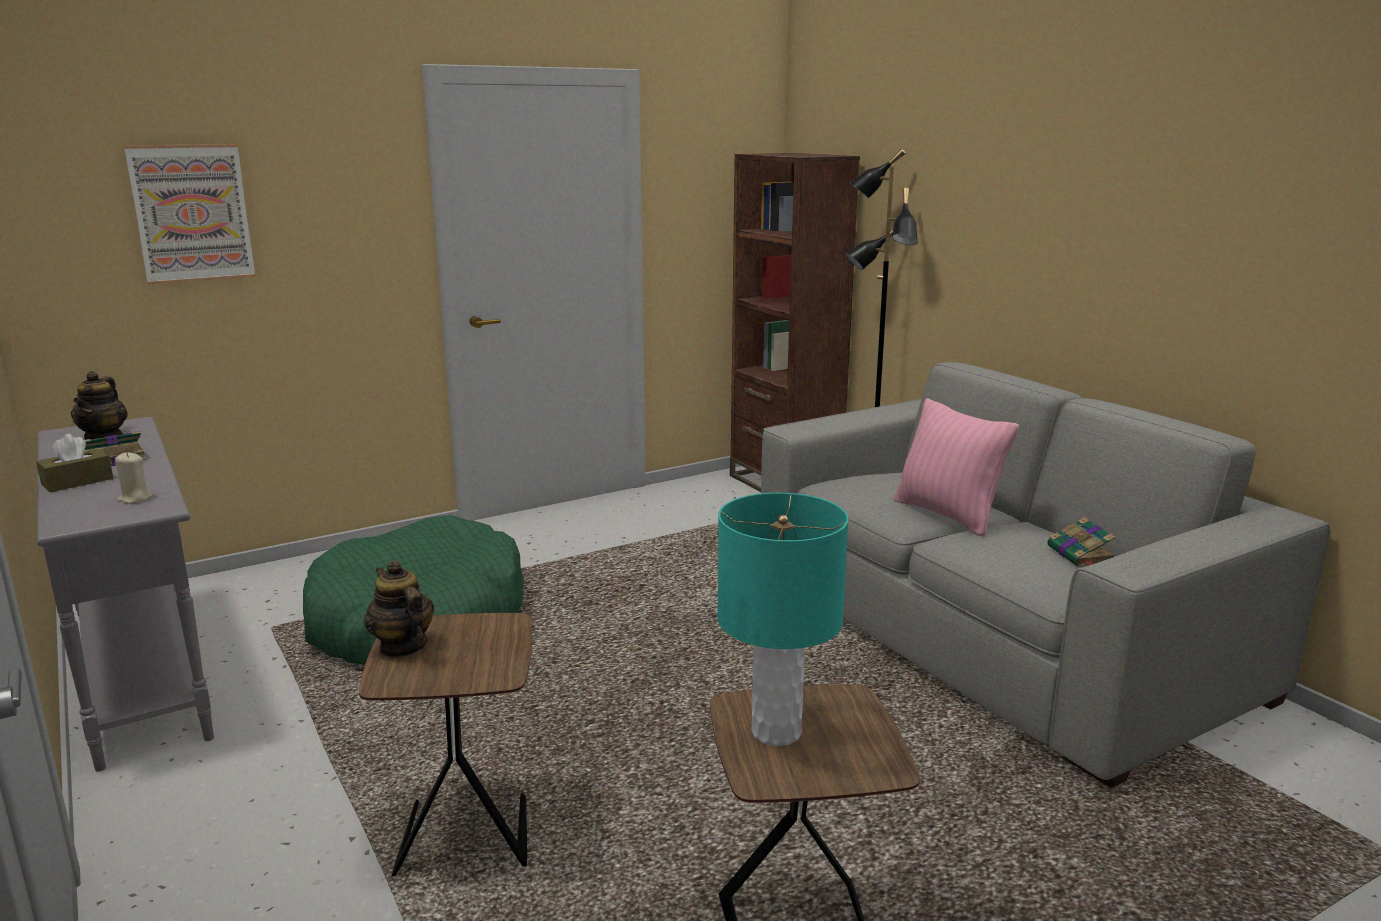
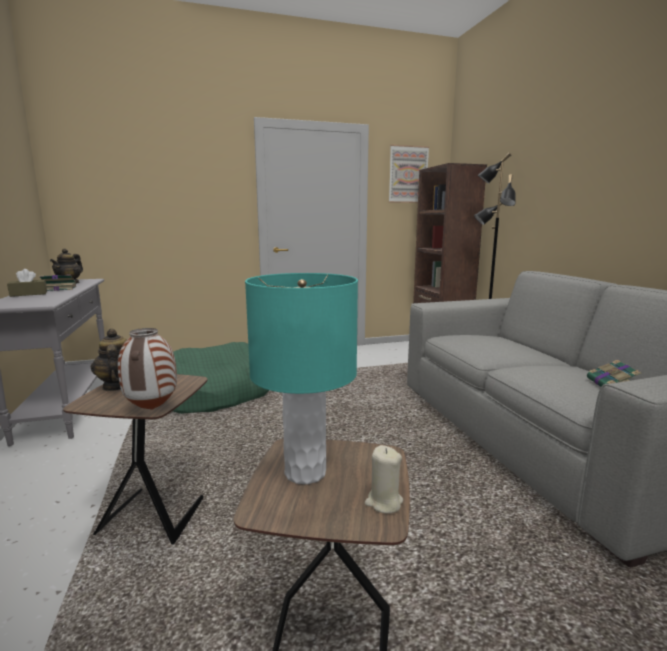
camera: 15 degrees right, 5 degrees down
(135, 499) = (39, 300): beige candle -> beige candle (383, 502)
(192, 213) = (136, 185): picture -> picture (408, 174)
(498, 677) = (151, 409): none -> vase
(947, 515) = (518, 356): pink pillow -> none

